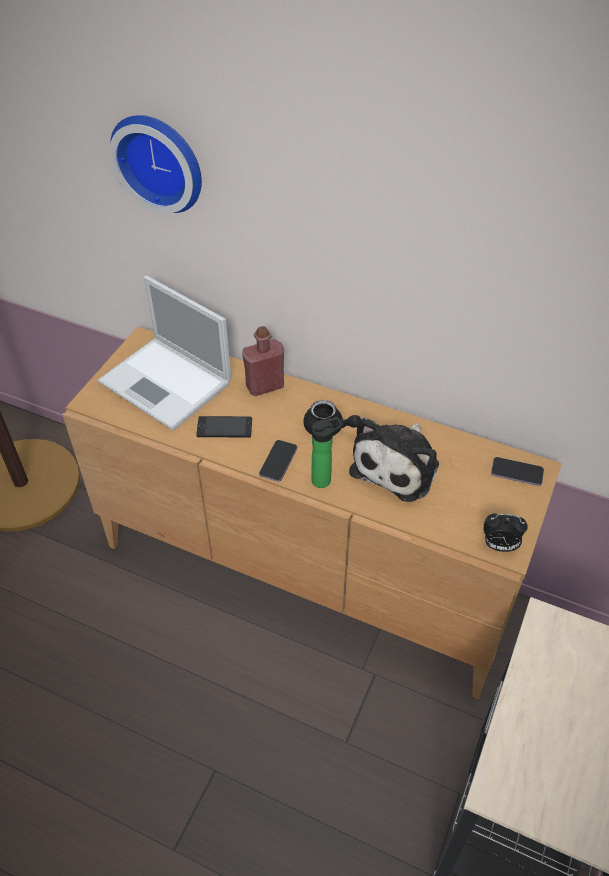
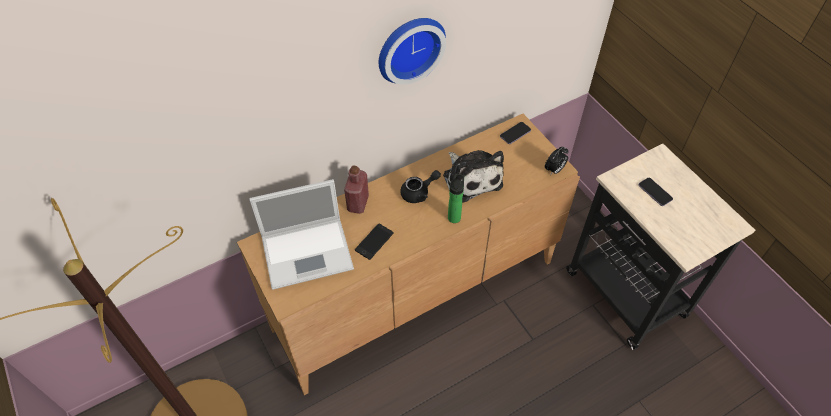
camera: 55 degrees left, 5 degrees up
(160, 161) = (240, 112): wall clock -> wall clock (408, 47)
(278, 461) = (424, 230): phone -> phone (655, 192)

